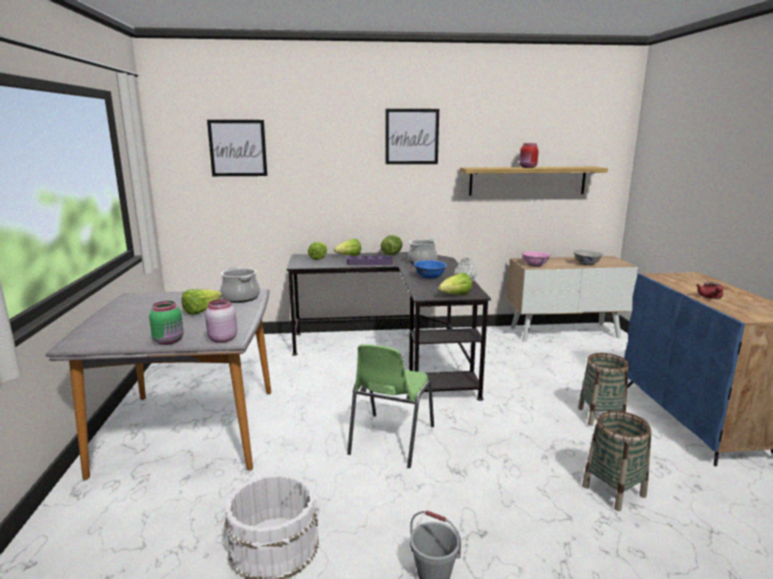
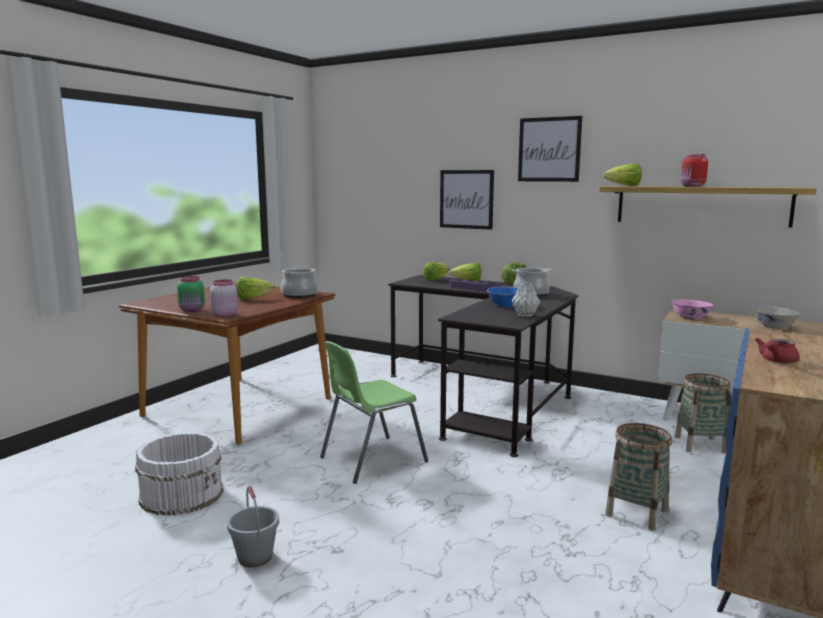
camera: 35 degrees right, 5 degrees down
(189, 431) = (238, 407): grey dining table -> brown dining table
(238, 148) = (380, 164): picture -> picture (466, 199)
(455, 295) = (488, 321): lettuce -> lettuce (624, 186)
(614, 491) = (527, 576): basket -> basket (700, 444)

